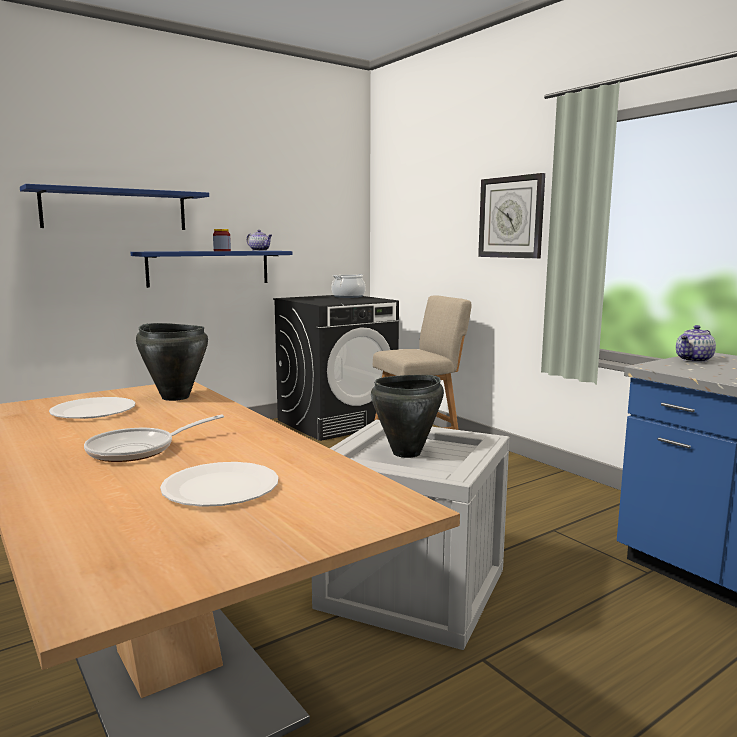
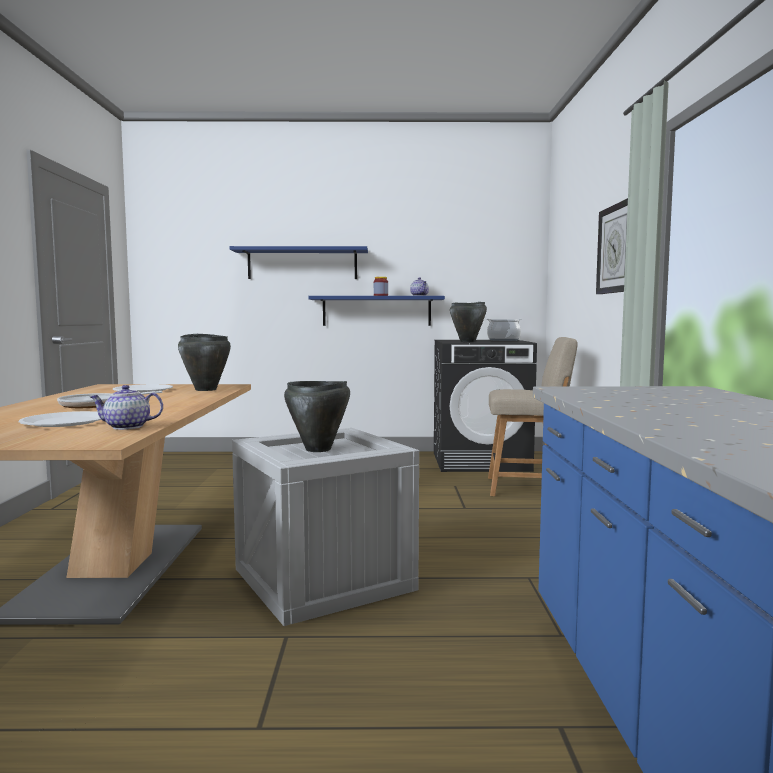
camera: 35 degrees right, 5 degrees down
(333, 302) = (468, 341): none -> black cooking pot
(694, 360) = (640, 389): teapot -> teapot (126, 427)

